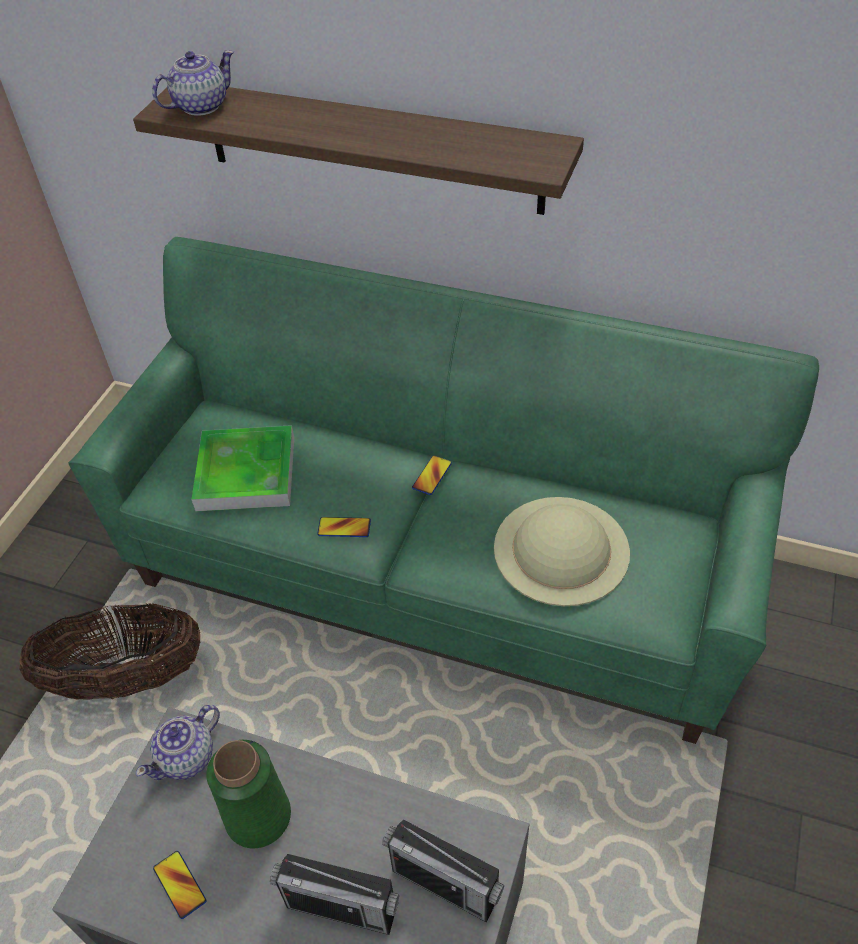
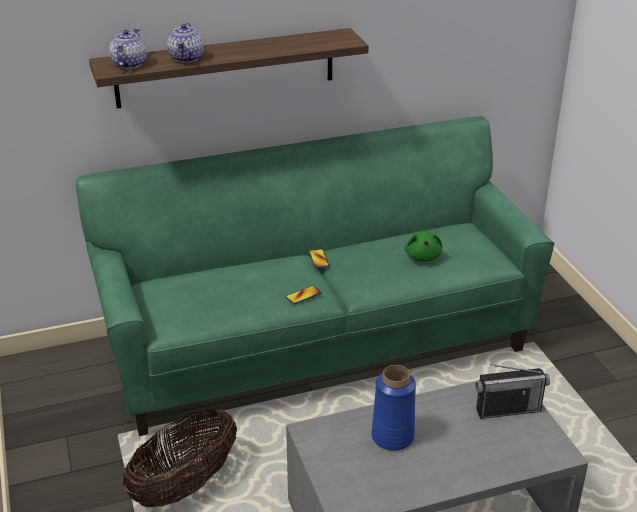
camera: 40 degrees left, 15 degrees down
(180, 884) = (387, 481): phone -> none
(187, 757) = (325, 436): teapot -> teapot (187, 58)
(246, 473) = (216, 297): tray -> none
(257, 817) = (392, 437): green vase -> blue vase
(341, 907) = (474, 443): radio -> none
(561, 549) = (423, 256): beige hat -> green plush toy

